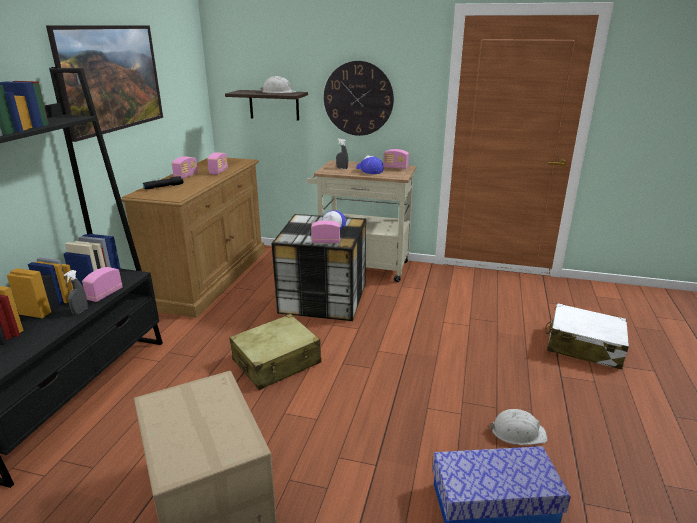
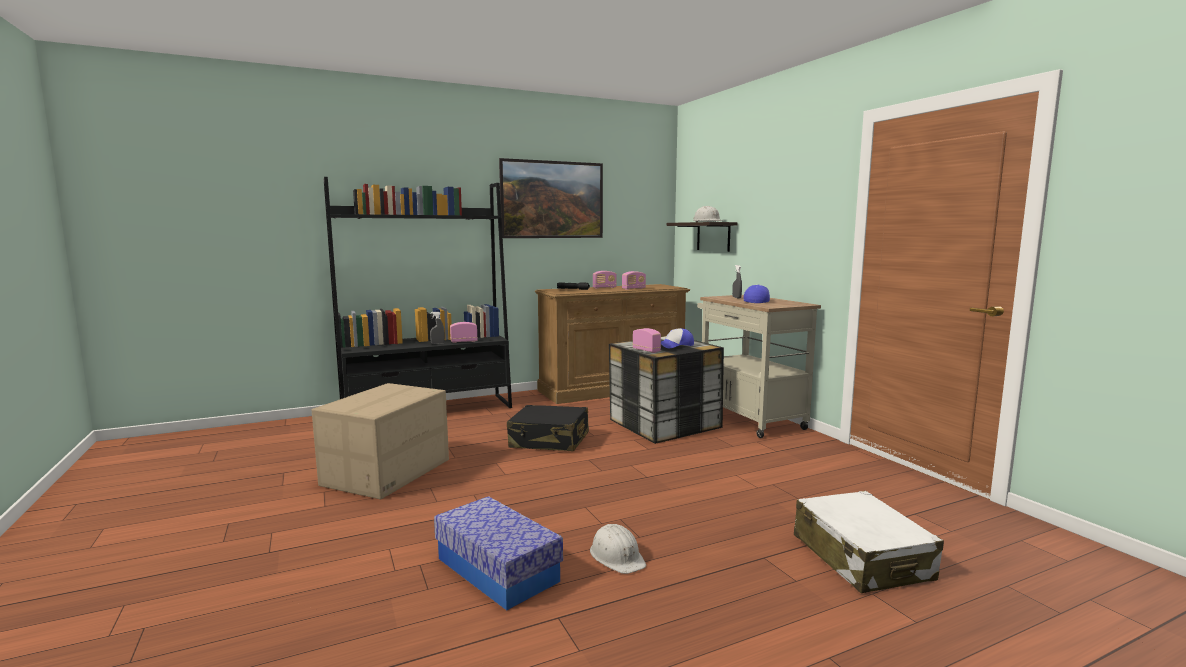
camera: 50 degrees right, 15 degrees down
(277, 362) = (549, 441): beige suitcase -> black suitcase
(358, 99) = (775, 227): wall clock -> none
(395, 168) = (790, 303): radio -> none

